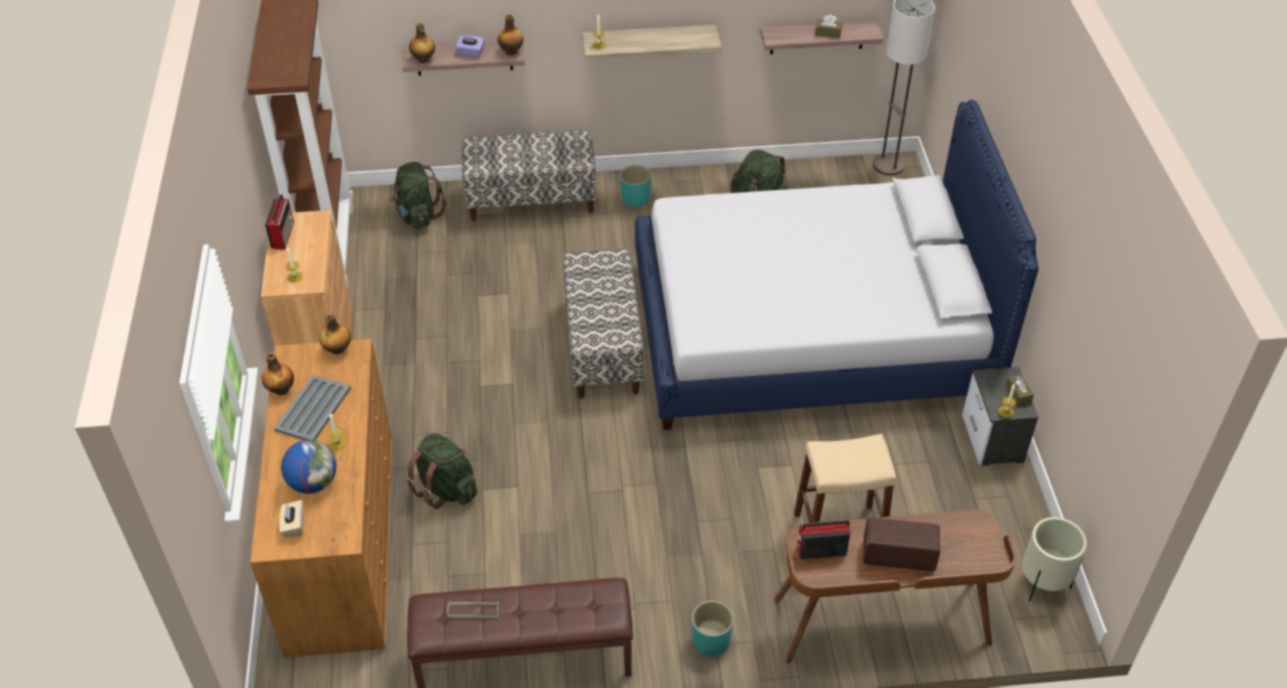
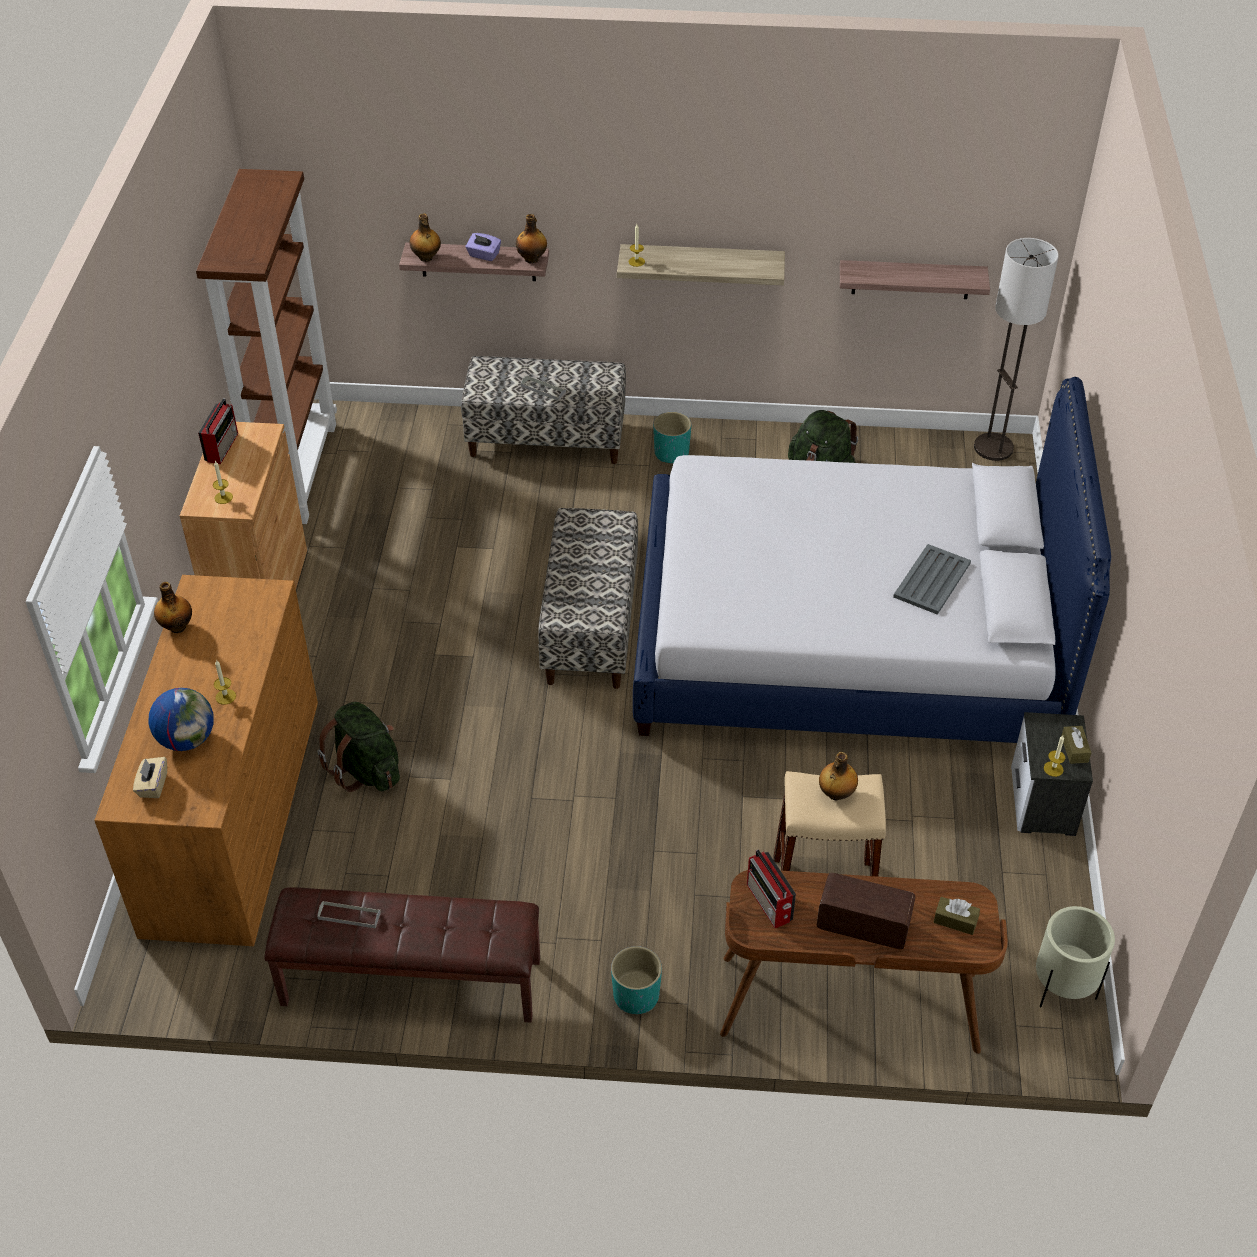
camera: 10 degrees right, 0 degrees up
(312, 410) = (206, 654): grey tray -> grey tray (931, 580)
(337, 350) = (252, 588): bottle -> bottle (836, 794)
(418, 215) = (409, 443): green backpack -> none
(820, 550) = (769, 904): radio -> radio turned 120 degrees counterclockwise
(828, 33) = (922, 275): brown tissue box -> brown tissue box (955, 920)

